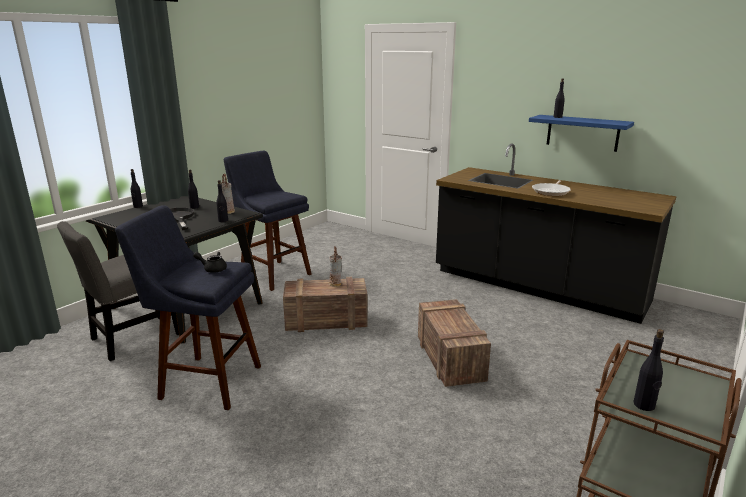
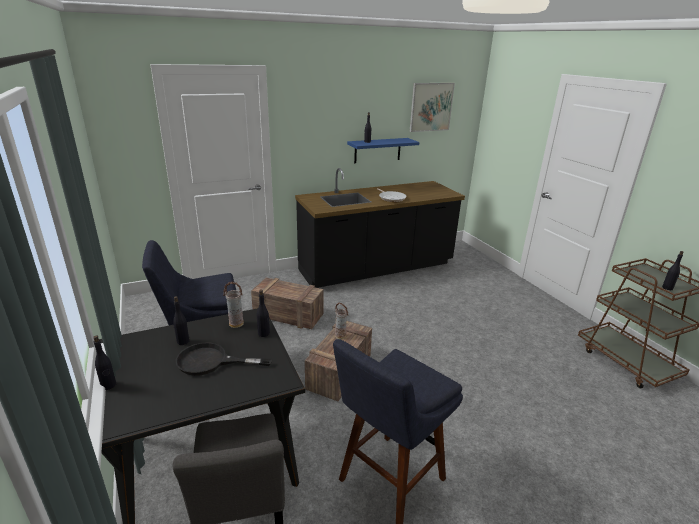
camera: 60 degrees left, 5 degrees up
(212, 269) = (406, 370): black teapot -> none
(451, 359) = (441, 338): crate -> crate (289, 315)
(682, 79) = (431, 107): none -> picture

